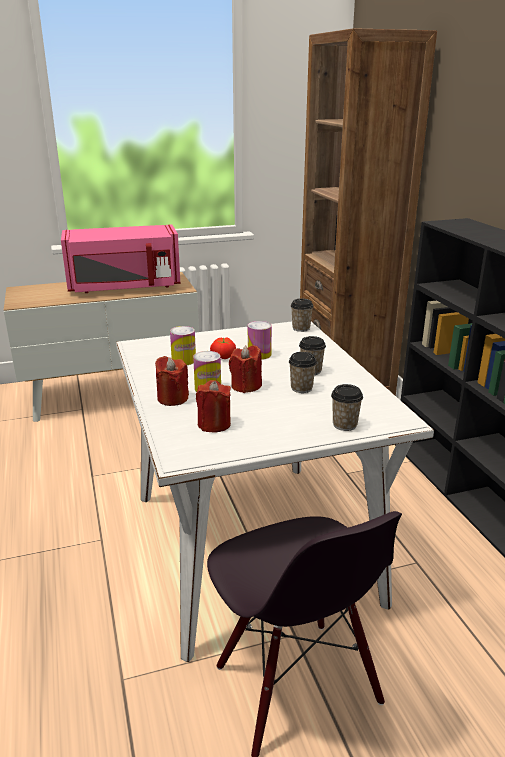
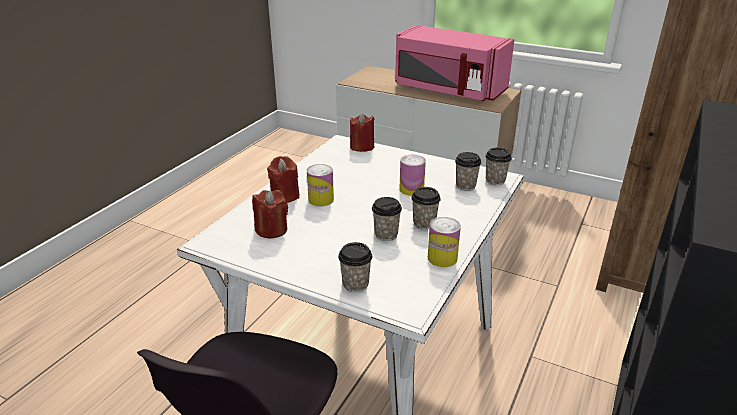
camera: 45 degrees right, 5 degrees up
(183, 360) = (348, 169): can -> can (442, 258)
(223, 356) = (381, 178): tomato -> none
(246, 386) = (349, 211): red candle -> red candle (362, 147)
(289, 338) = (465, 185): none -> cup

